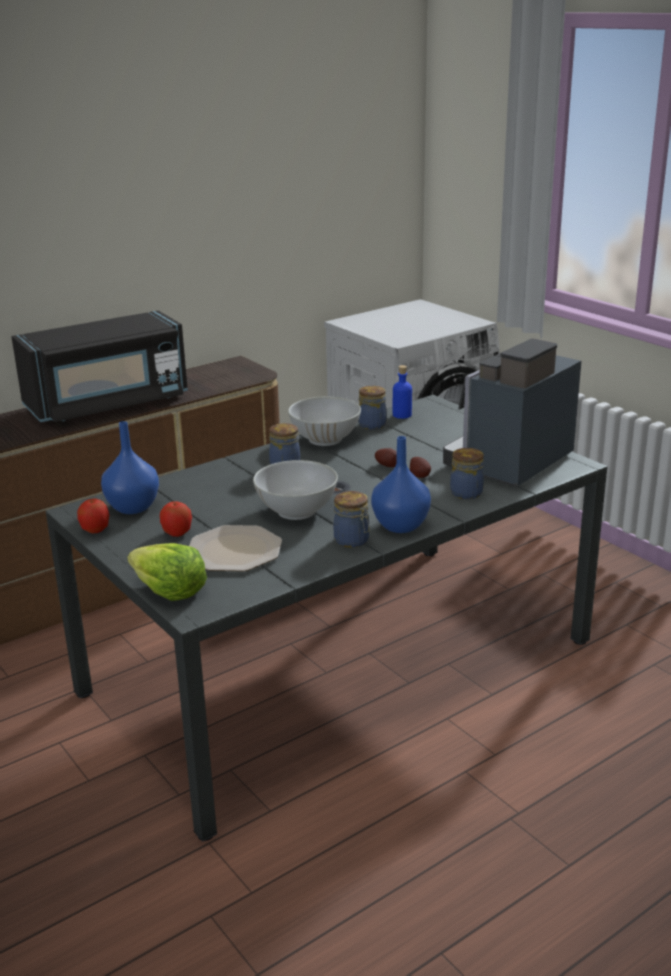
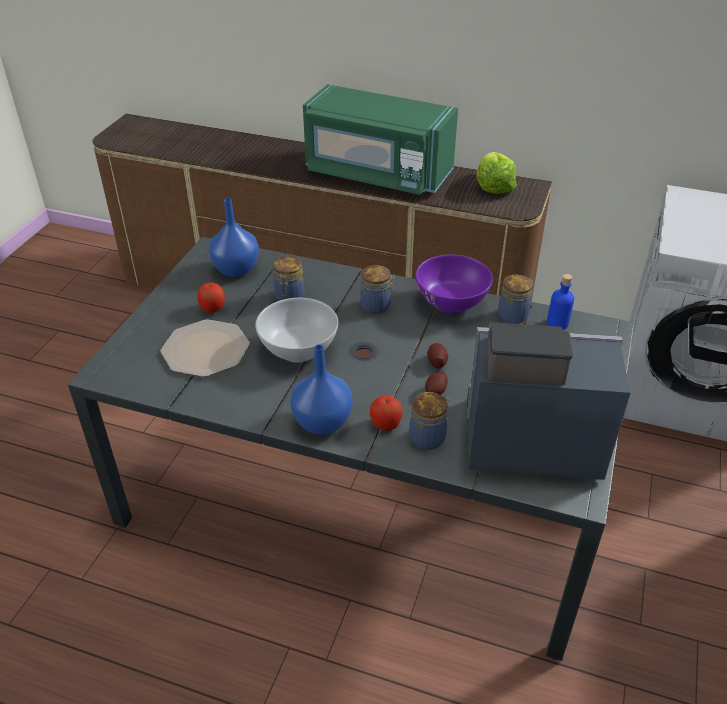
camera: 55 degrees right, 15 degrees up
(95, 530) = (189, 271): apple -> apple (385, 425)
(108, 404) = (377, 173): black microwave -> green microwave
(169, 591) = (122, 348): lettuce -> lettuce (493, 186)
(325, 439) = (451, 303): white bowl -> purple bowl
(353, 541) = (271, 406): jar -> jar (289, 297)

